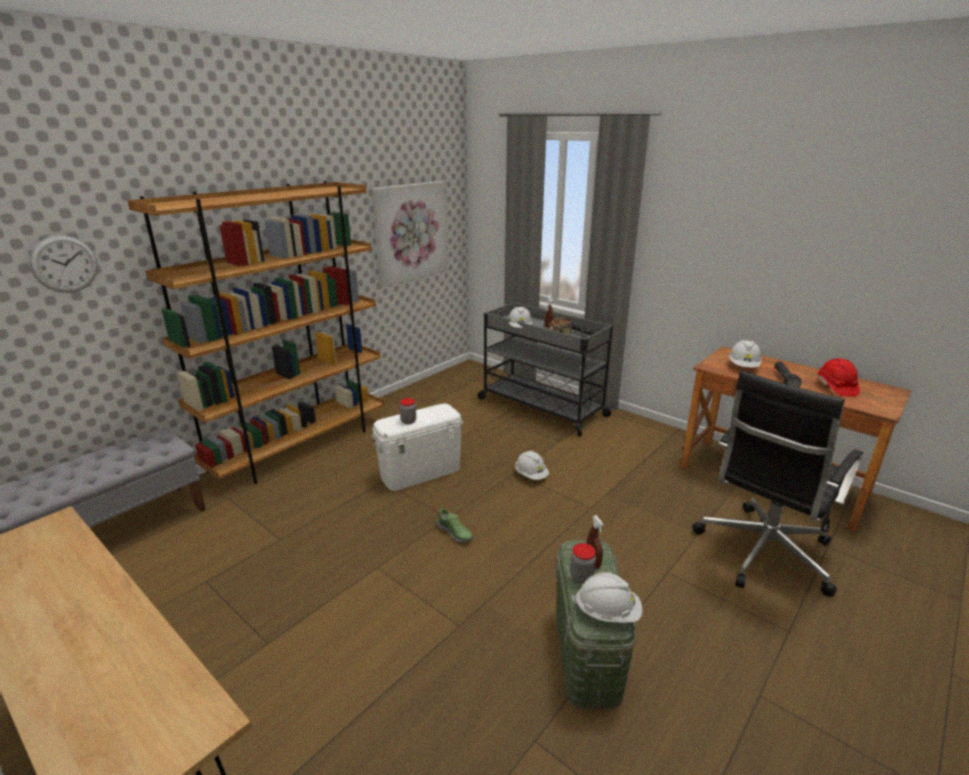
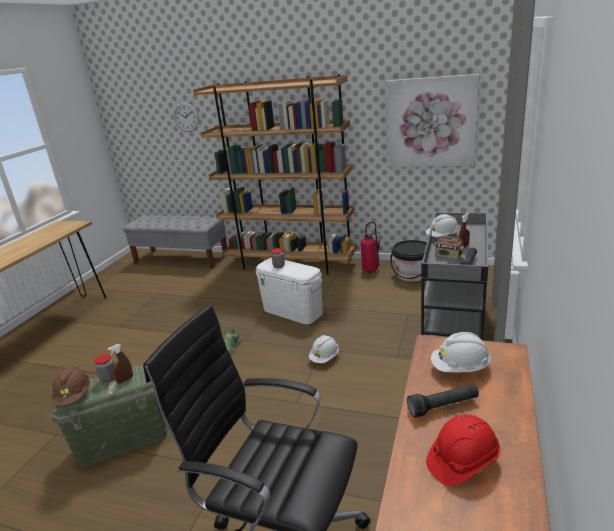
camera: 70 degrees right, 0 degrees up
(393, 409) = (370, 270): none -> fire extinguisher
(431, 394) = (412, 275): none -> black bucket
(607, 612) = (74, 396): white hard hat -> brown hard hat

